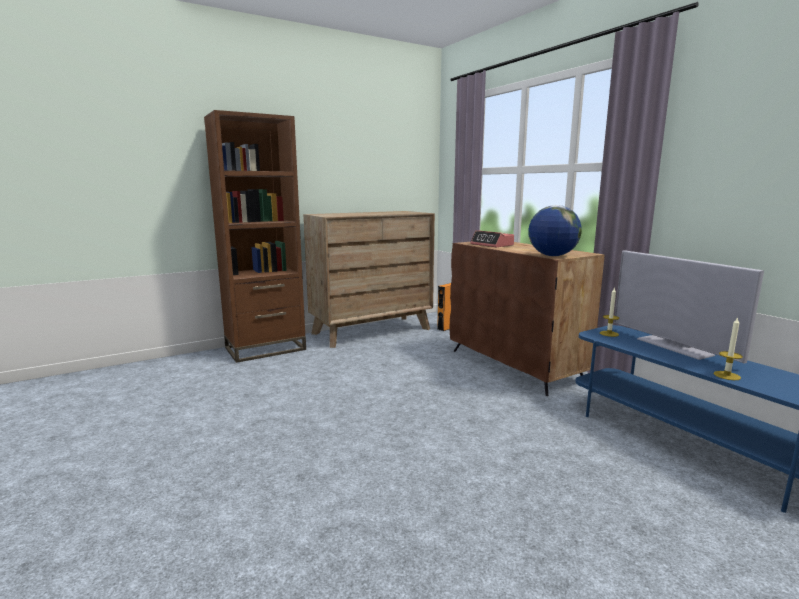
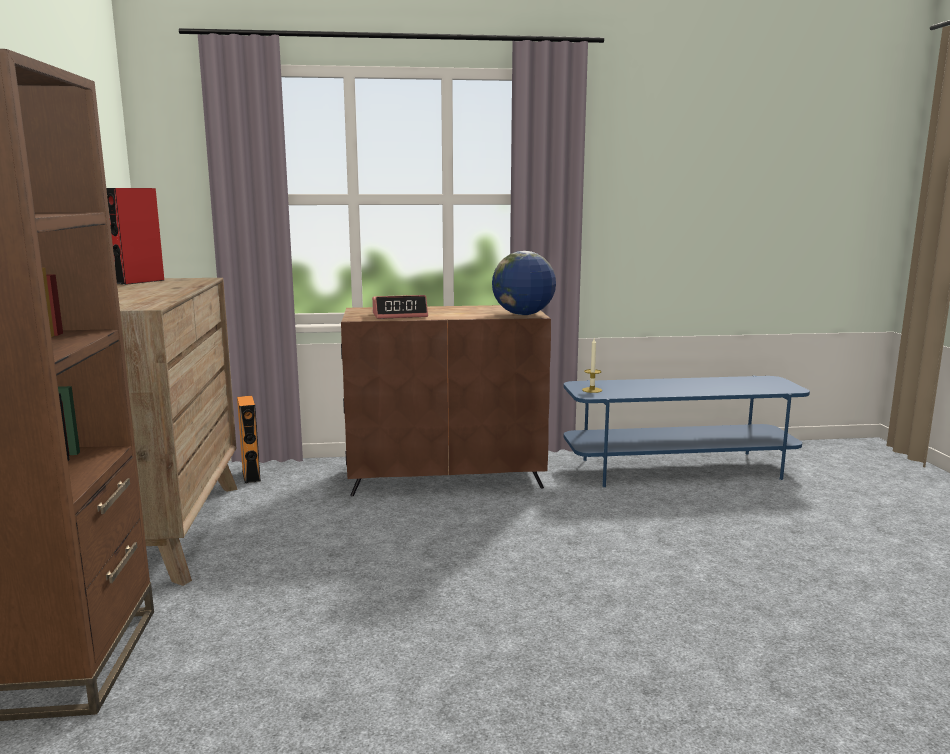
camera: 65 degrees left, 0 degrees up
(399, 211) = (140, 281): none -> red speaker
(674, 347) = (647, 384): television -> none
(727, 375) = (723, 391): candle -> none

